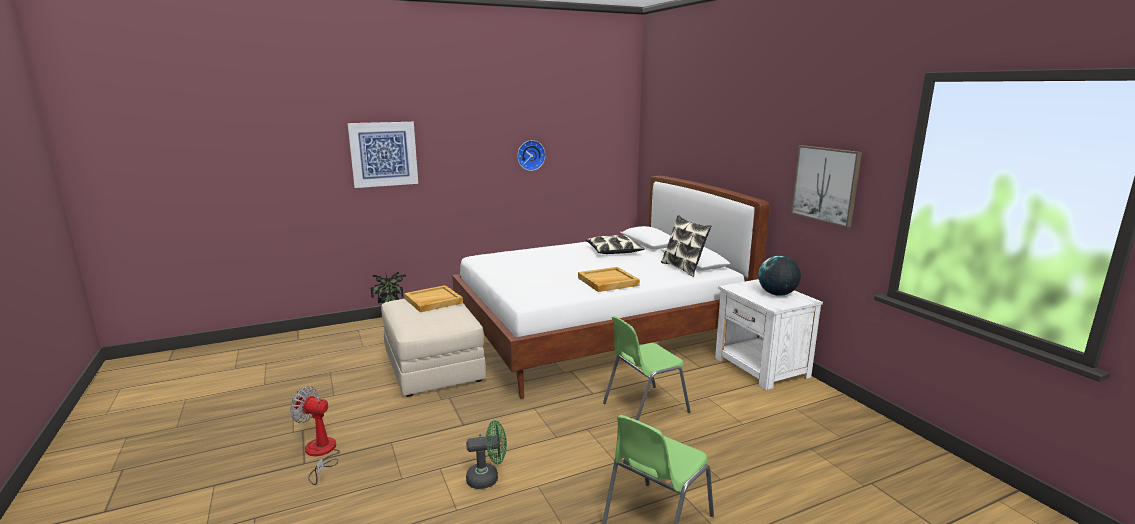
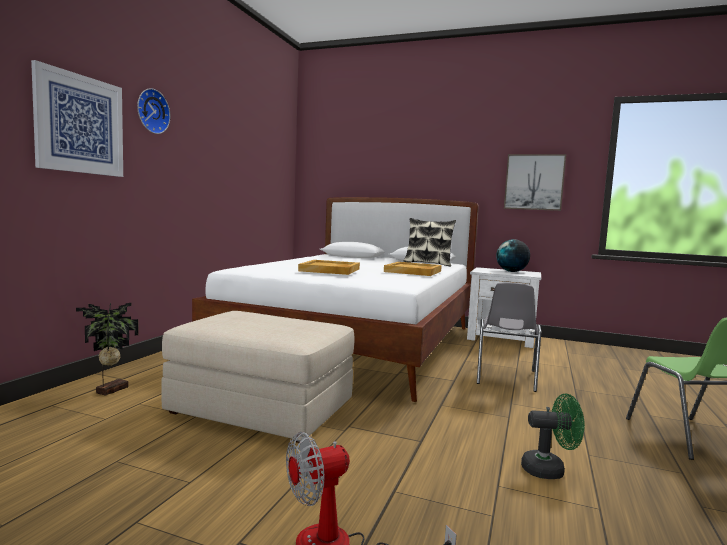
camera: 45 degrees left, 10 degrees down
(433, 301) = (242, 317): beige tray -> beige tray (330, 270)
(488, 478) = (549, 470): green fan -> green fan turned 60 degrees clockwise
(530, 155) = (226, 164): wall clock -> wall clock (151, 111)
(614, 251) = (345, 260): pillow -> none
(644, 407) = (505, 377): green chair -> grey chair

